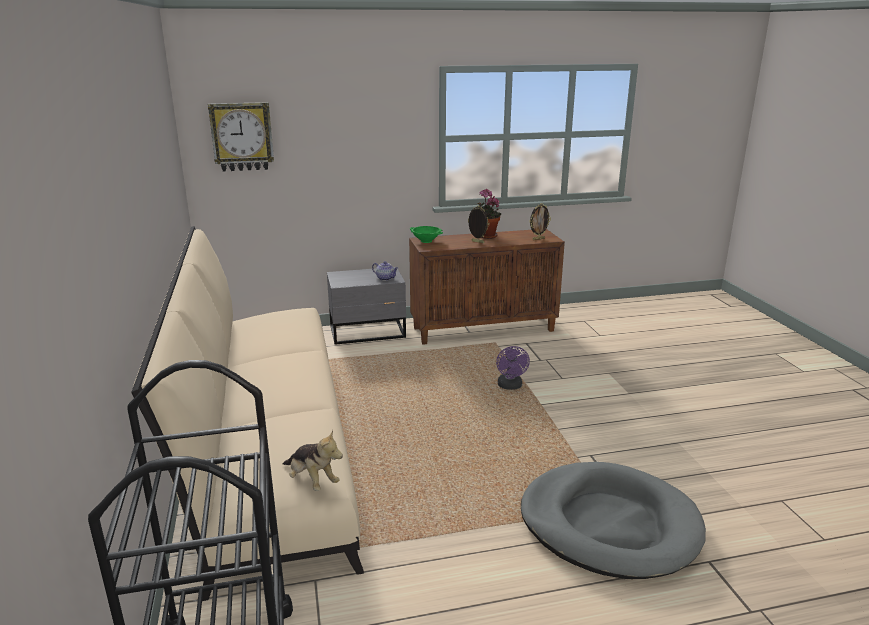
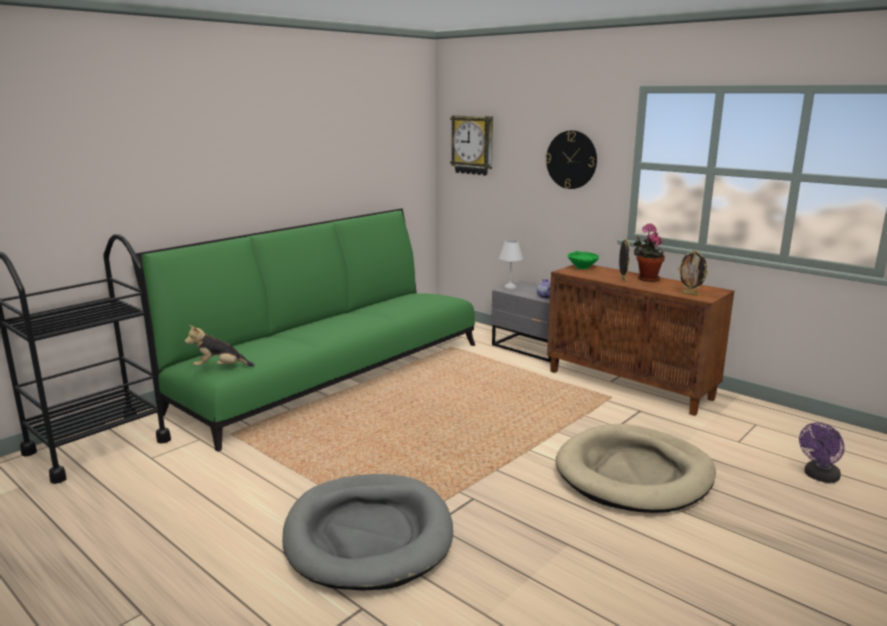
camera: 55 degrees right, 5 degrees down
(268, 442) = (331, 373): beige sofa -> green sofa
(312, 480) = (220, 368): plush toy -> plush toy turned 75 degrees clockwise
(339, 281) = (509, 288): none -> white table lamp
(374, 141) = (571, 159): none -> wall clock
(510, 386) = (540, 427): purple fan -> purple fan (819, 477)
(609, 383) = (634, 474): none -> beige dog bed

